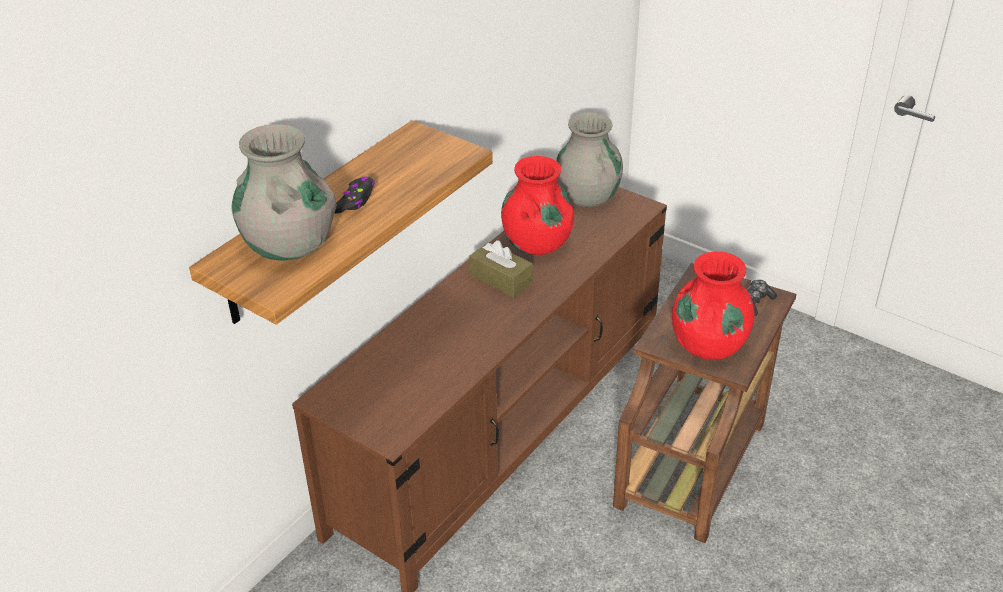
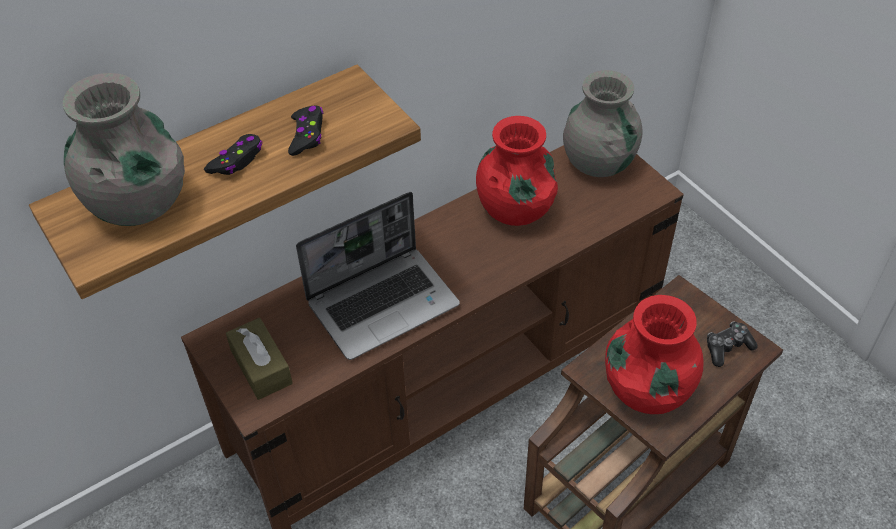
camera: 20 degrees right, 10 degrees up
(403, 173) = (307, 135): none -> black game controller
(462, 335) = (384, 302): none -> laptop
(501, 279) = (457, 243): brown tissue box -> brown tissue box (261, 367)

